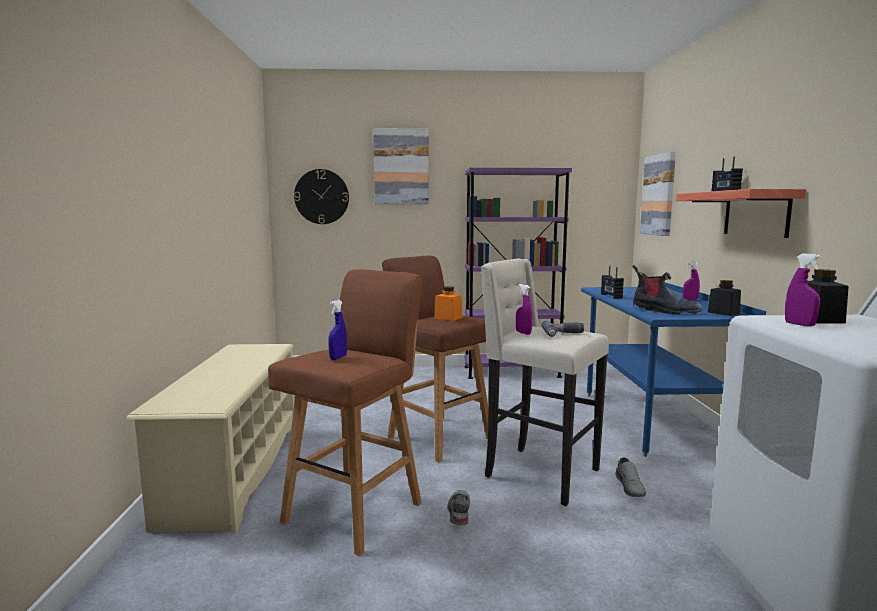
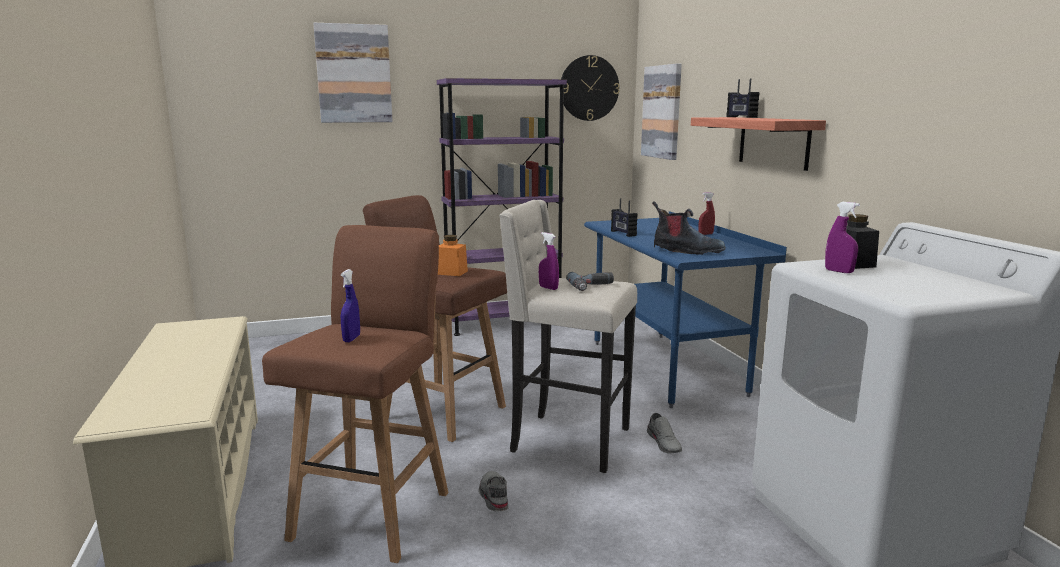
camera: 15 degrees left, 5 degrees up
(321, 196) = (247, 113): wall clock -> wall clock (589, 88)
(690, 300) = (705, 234): purple spray bottle -> red spray bottle
(723, 313) = (744, 250): black jar -> none

